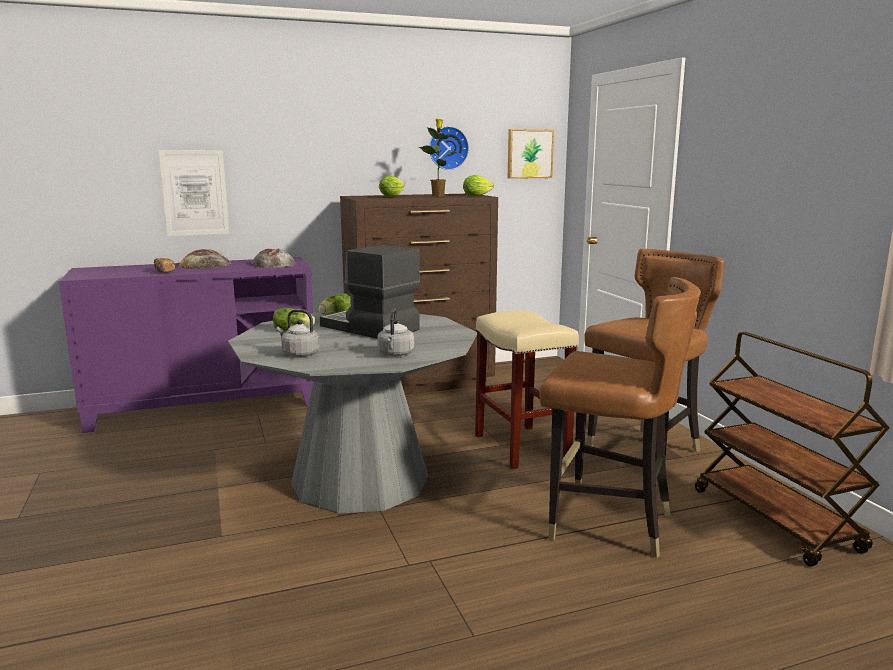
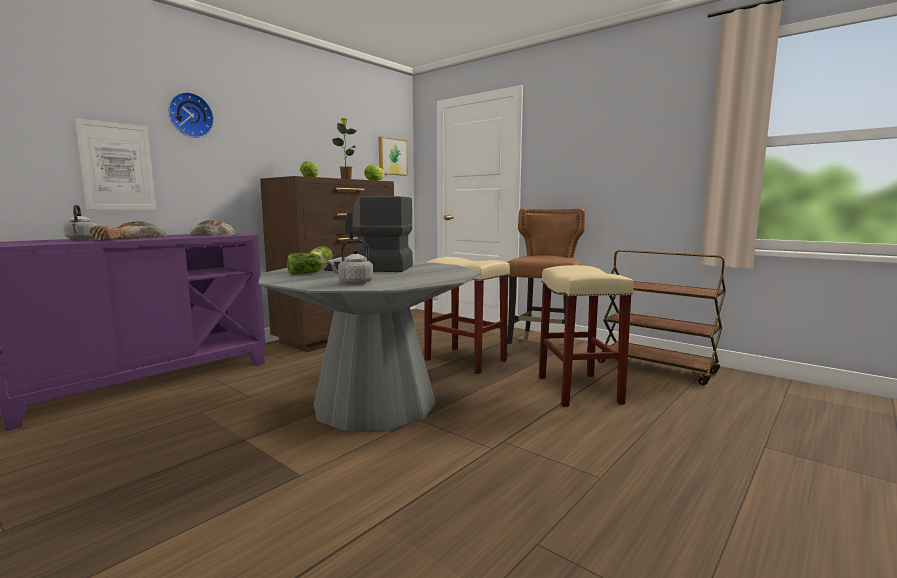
camera: 30 degrees left, 5 degrees down
(395, 354) = (434, 276): grey kettle -> grey kettle (81, 239)
(447, 148) = (339, 146): wall clock -> wall clock (190, 115)
(608, 523) = (579, 390): brown chair -> beige stool

